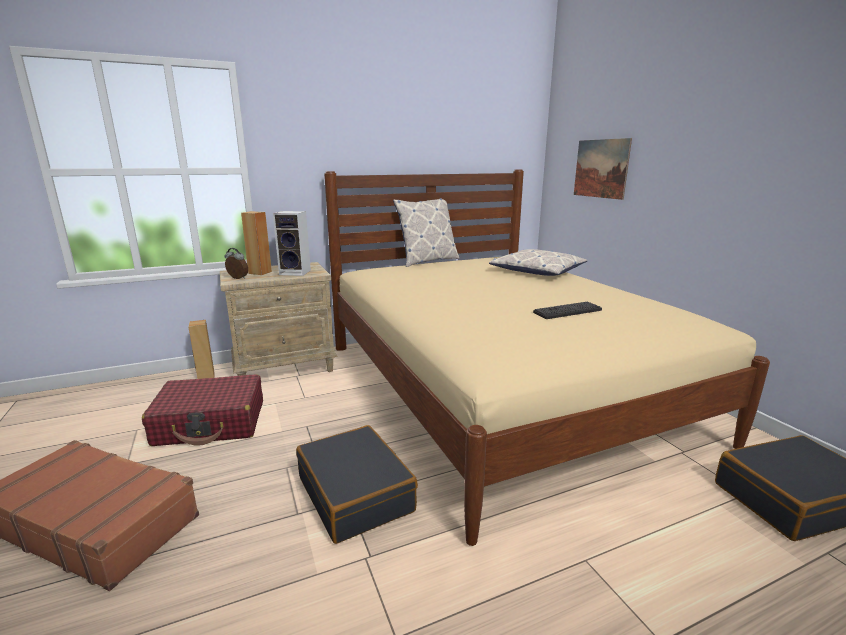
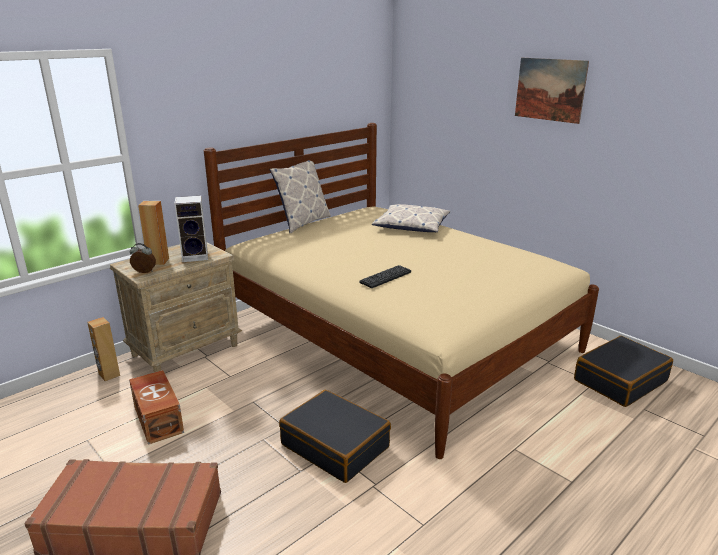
camera: 20 degrees left, 5 degrees up
(211, 423) = (159, 418): red suitcase -> brown storage box
(567, 311) = (463, 269): keyboard -> keyboard (385, 277)
(601, 168) = (450, 126): picture -> picture (550, 89)

